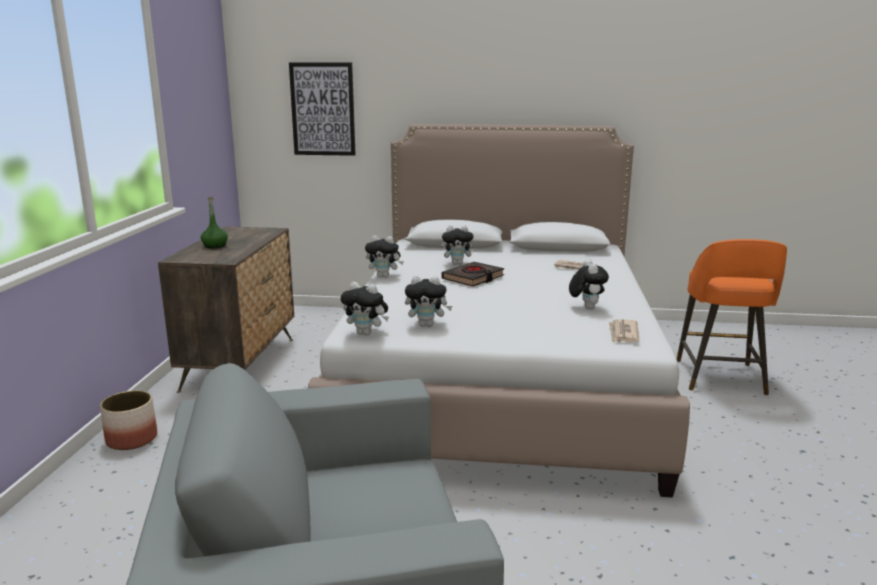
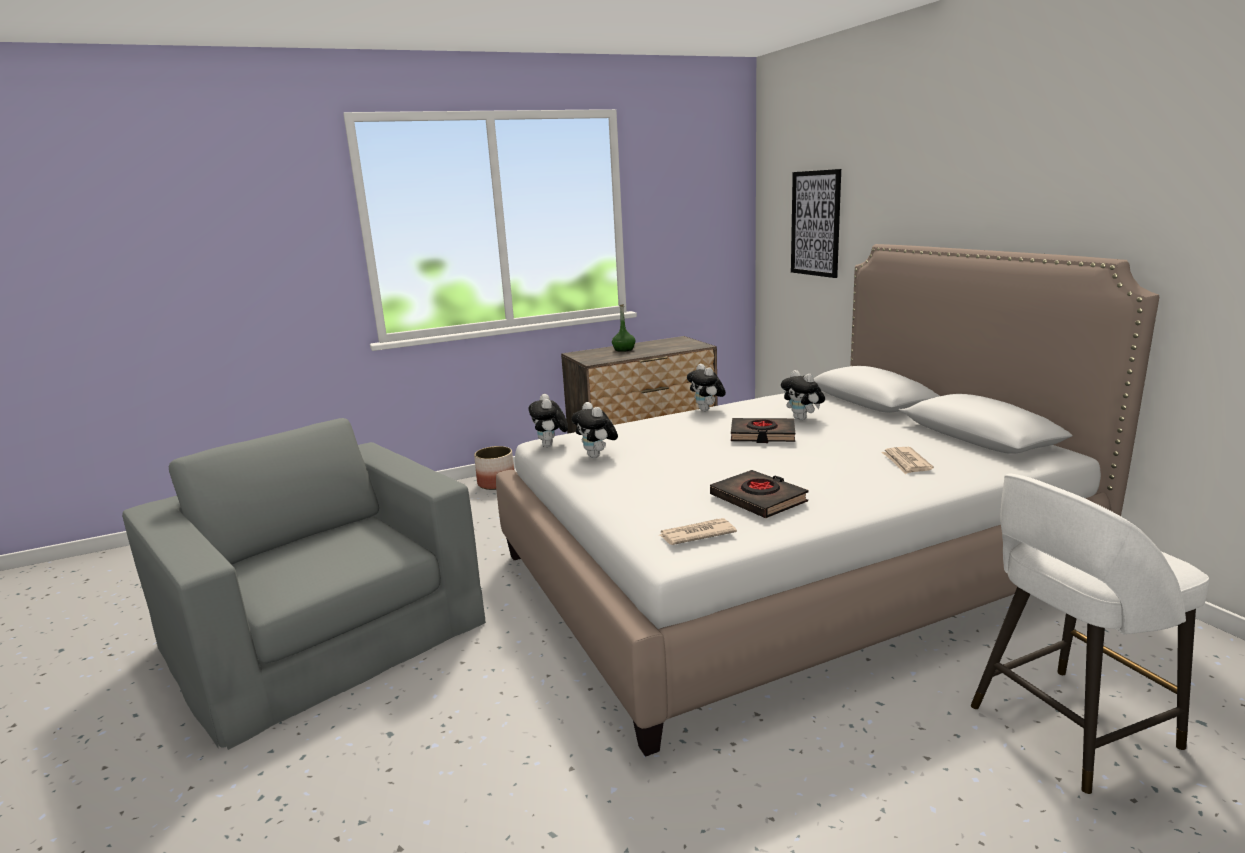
camera: 60 degrees right, 0 degrees up
(586, 307) = (758, 499): plush toy -> black book
(720, 378) = (1067, 728): orange stool -> white stool

